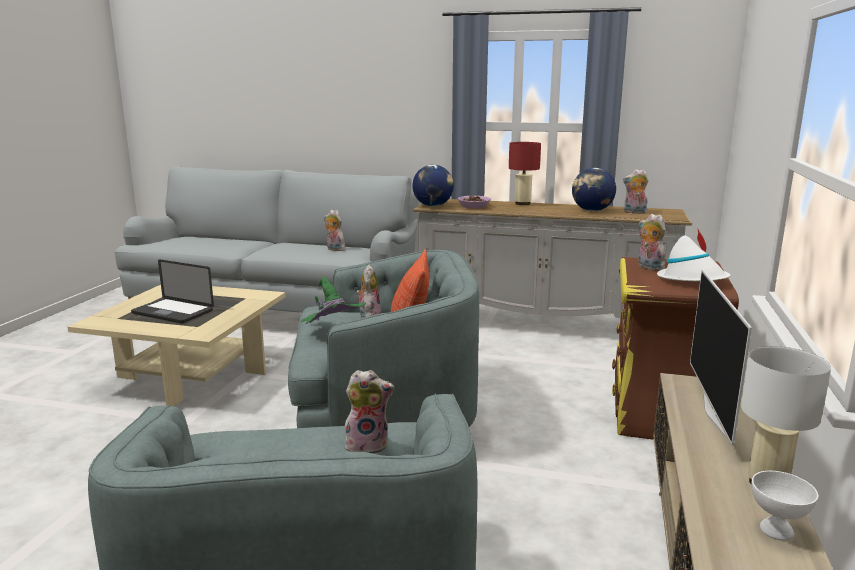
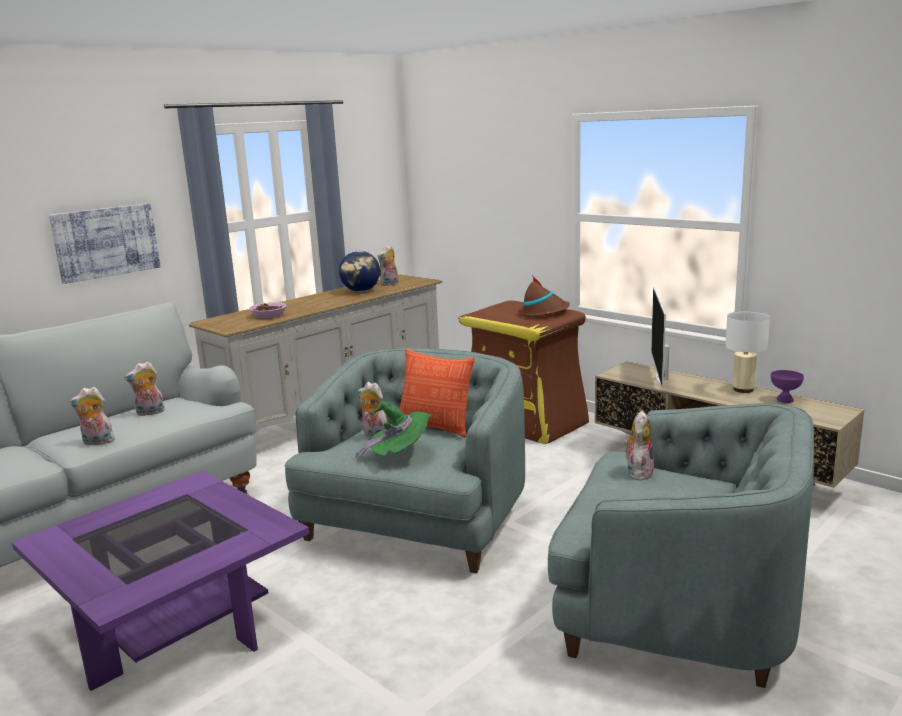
camera: 60 degrees left, 0 degrees up
(173, 312) = (166, 542): laptop -> none
(192, 375) = (175, 624): beige coffee table -> purple coffee table
(390, 122) = (106, 242): none -> picture
(433, 206) = (233, 326): globe -> none
(522, 204) = (292, 302): red table lamp -> none
(648, 267) = (500, 315): plush toy -> plush toy (97, 442)
(692, 280) = (543, 312): white hat -> brown hat
(715, 414) = (661, 378): television -> television turned 60 degrees clockwise
(777, 531) = (785, 400): white bowl -> purple bowl

